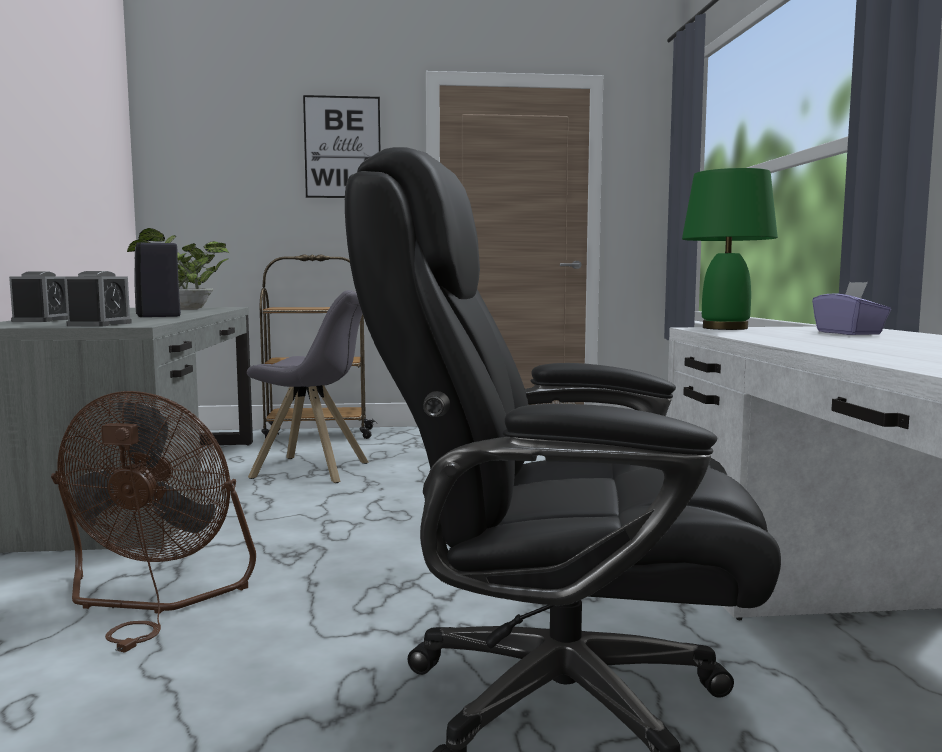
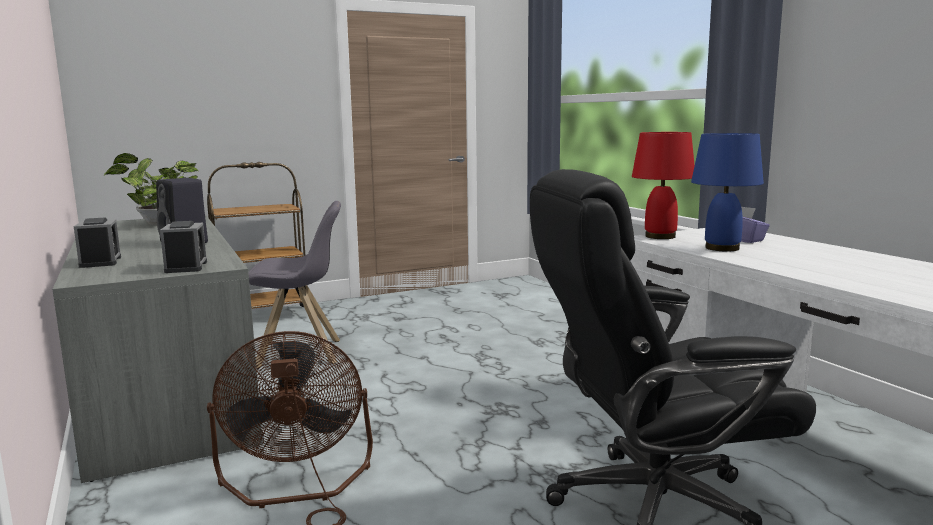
camera: 20 degrees left, 5 degrees up
(342, 147) = (265, 64): picture -> none
(726, 328) = (660, 236): green table lamp -> red table lamp
(792, 336) = (722, 248): none -> blue table lamp

